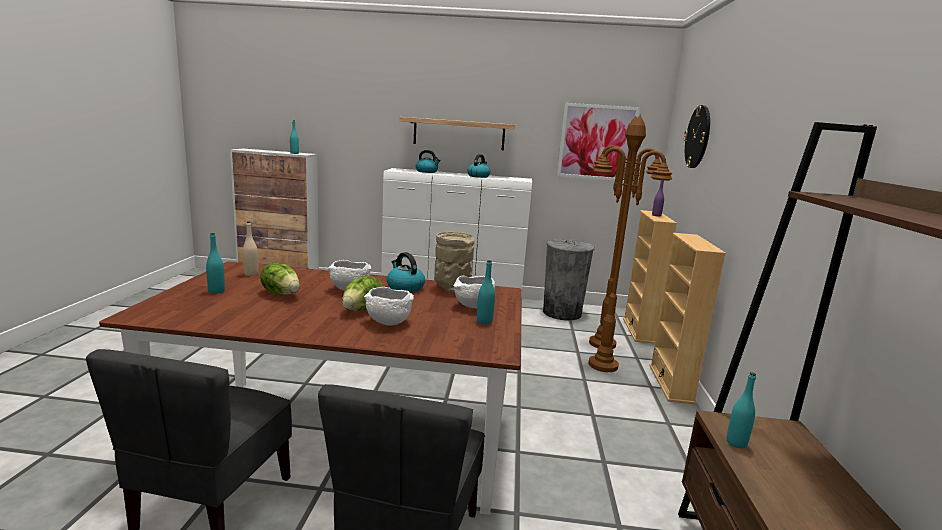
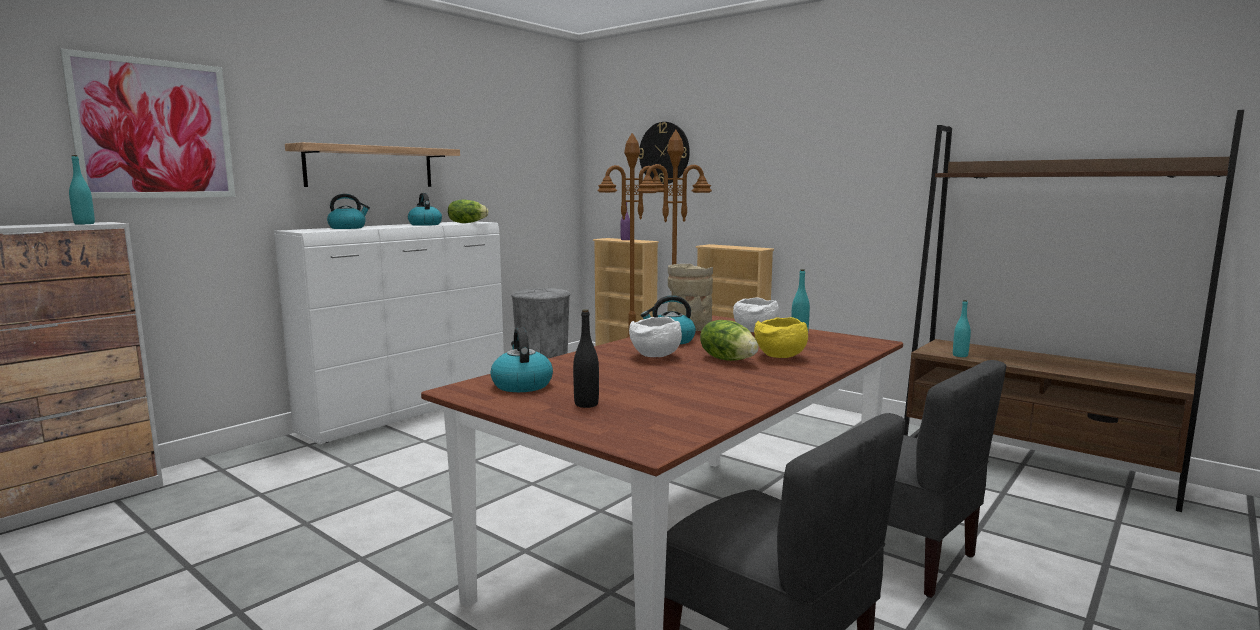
camera: 55 degrees left, 5 degrees down
(216, 291) = (586, 404): turquoise bottle -> black bottle
(251, 274) = (521, 385): beige bottle -> kettle
(281, 293) = (635, 379): lettuce -> lettuce (467, 223)
(387, 323) = (779, 357): white bowl -> yellow bowl
(597, 142) = (525, 169): picture -> picture (154, 129)

